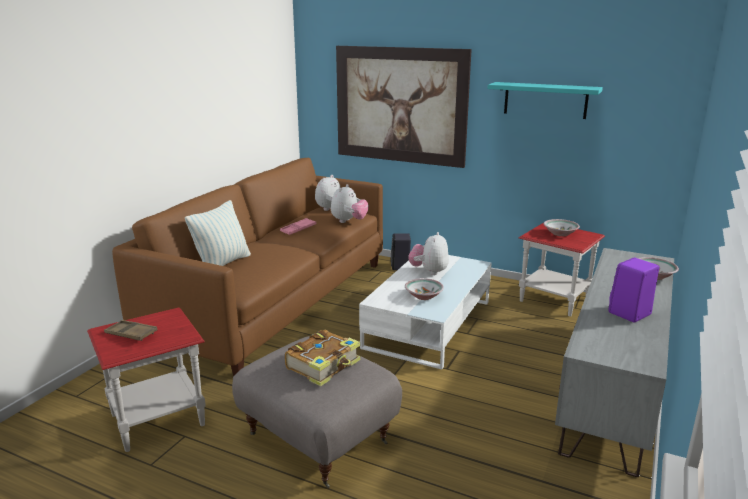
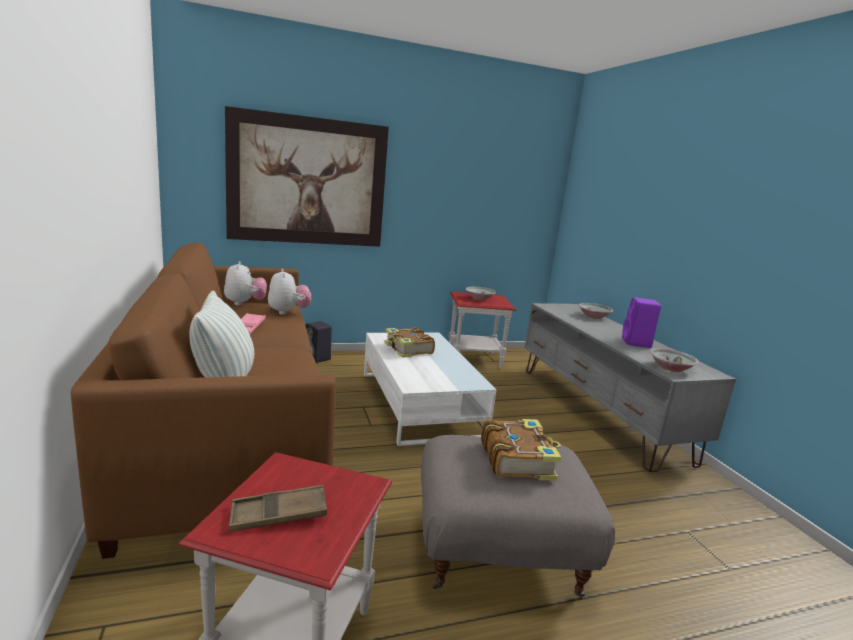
camera: 45 degrees left, 5 degrees down
(423, 296) = (442, 371): bowl -> bowl (670, 368)
(429, 271) = (408, 349): plush toy -> book
(545, 100) = (454, 180): turquoise shelf -> none

